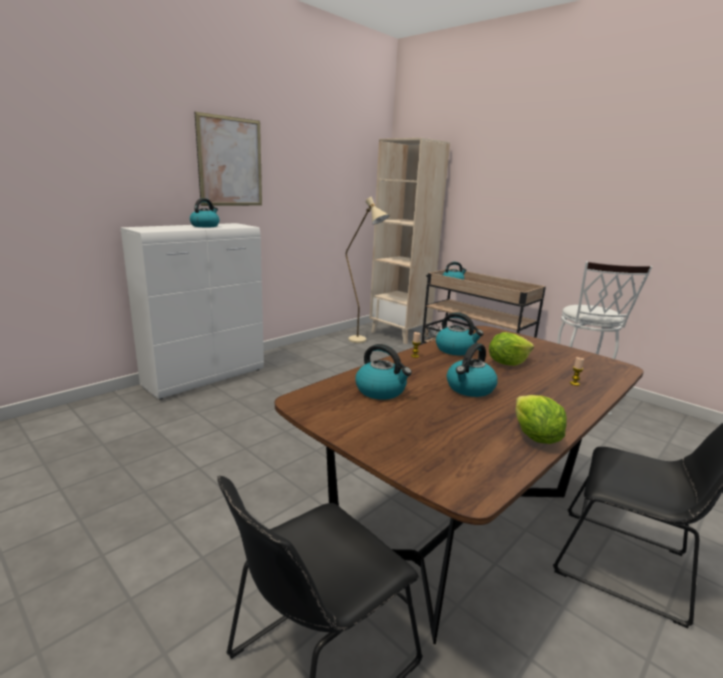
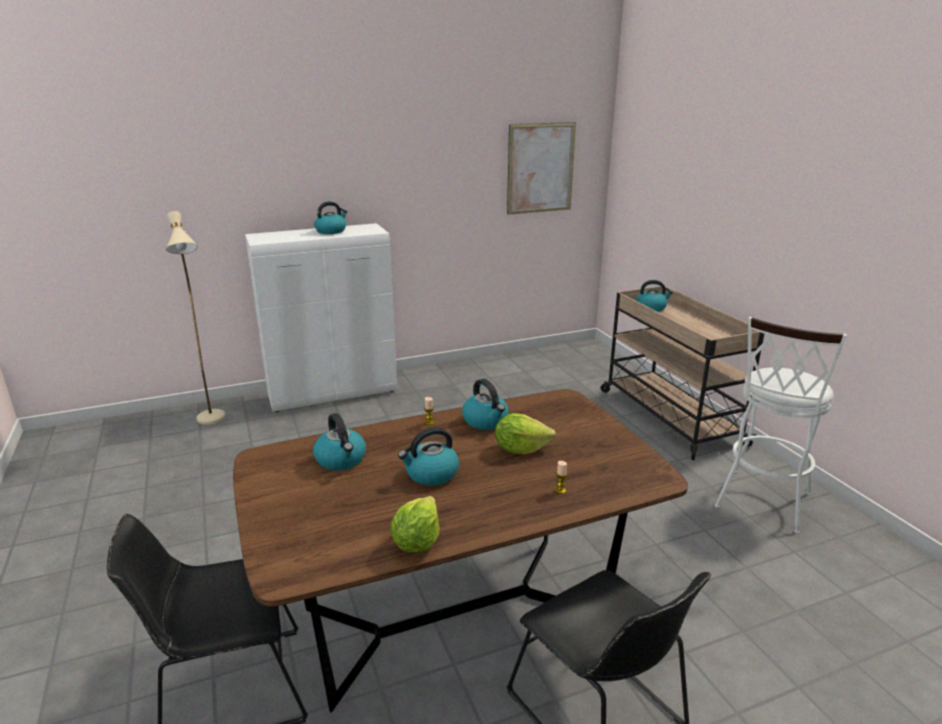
camera: 25 degrees right, 5 degrees up
(230, 162) = (371, 154): picture -> picture (540, 168)
(363, 341) = (543, 369): beige floor lamp -> beige floor lamp (213, 422)
(400, 334) = (602, 364): beige bookcase -> none

